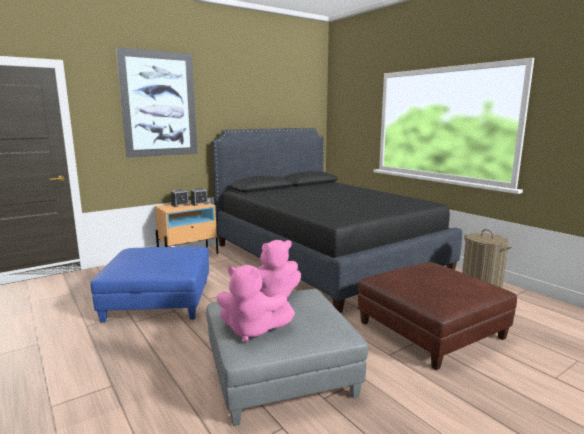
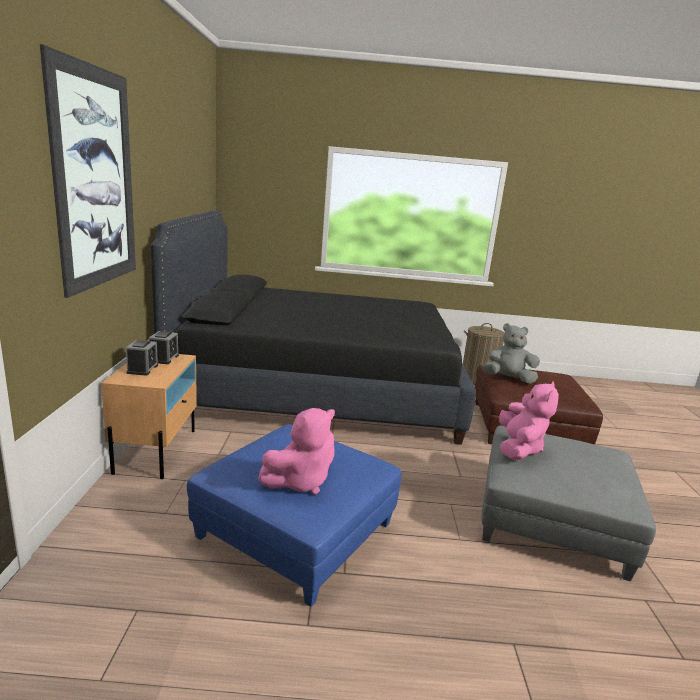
camera: 55 degrees left, 5 degrees up
(252, 330) = (594, 486): pink plush toy -> pink plush toy (300, 481)
(410, 271) = (508, 379): none -> grey plush toy

